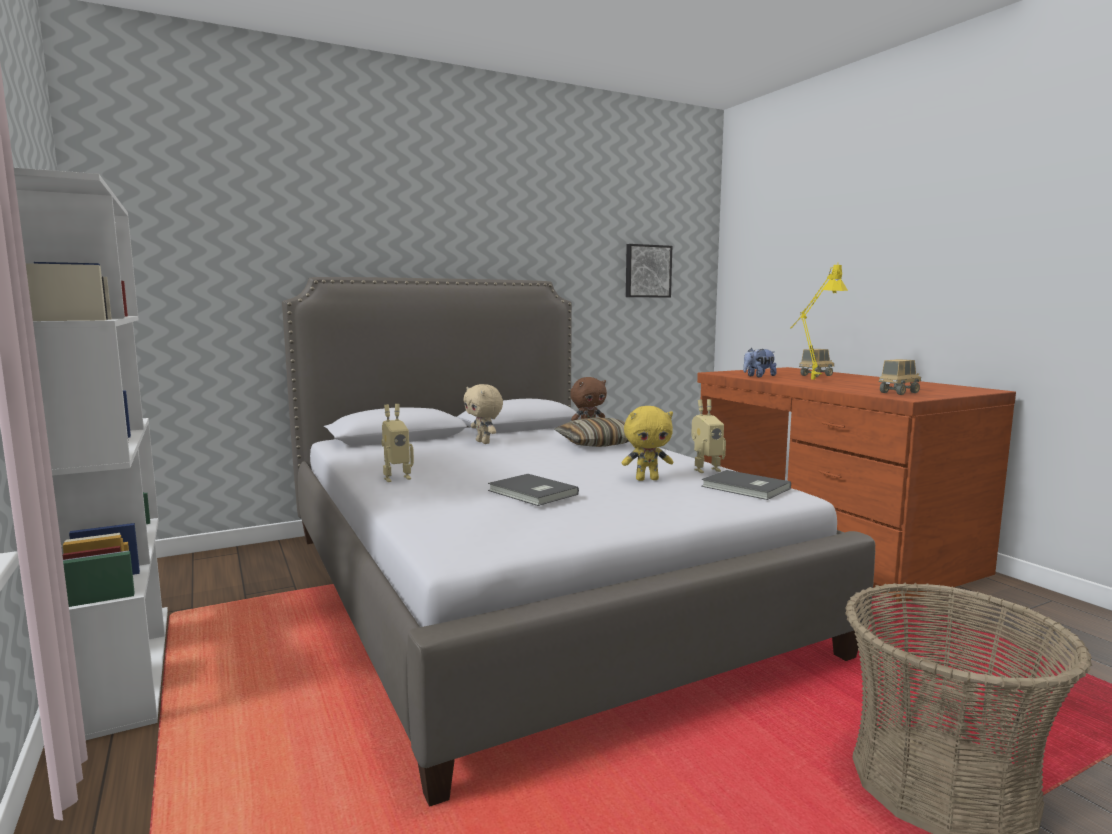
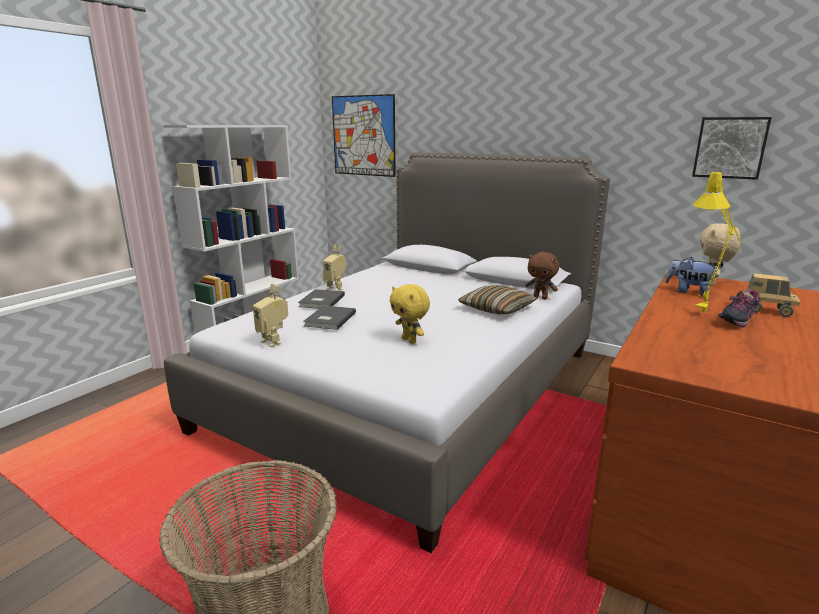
camera: 60 degrees right, 10 degrees up
(187, 251) = (363, 136): none -> picture
(484, 442) = (448, 284): beige plush toy -> beige plush toy (711, 283)
(705, 469) = (466, 353): toy robot -> toy robot (274, 341)
(745, 488) = (423, 374): grey book -> grey book (320, 301)
(832, 380) = (735, 321): none -> shoe
(899, 393) = (681, 356): toy truck -> none

